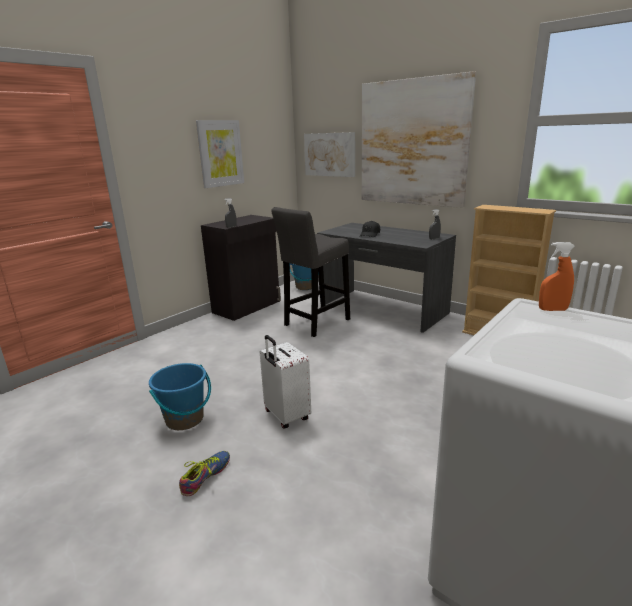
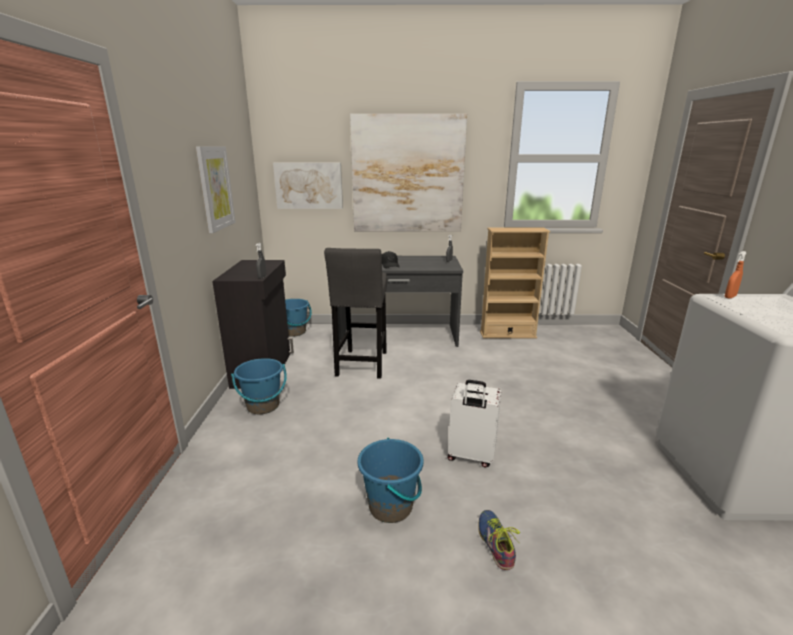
camera: 40 degrees left, 0 degrees up
(212, 330) = (263, 406): none -> blue bucket

